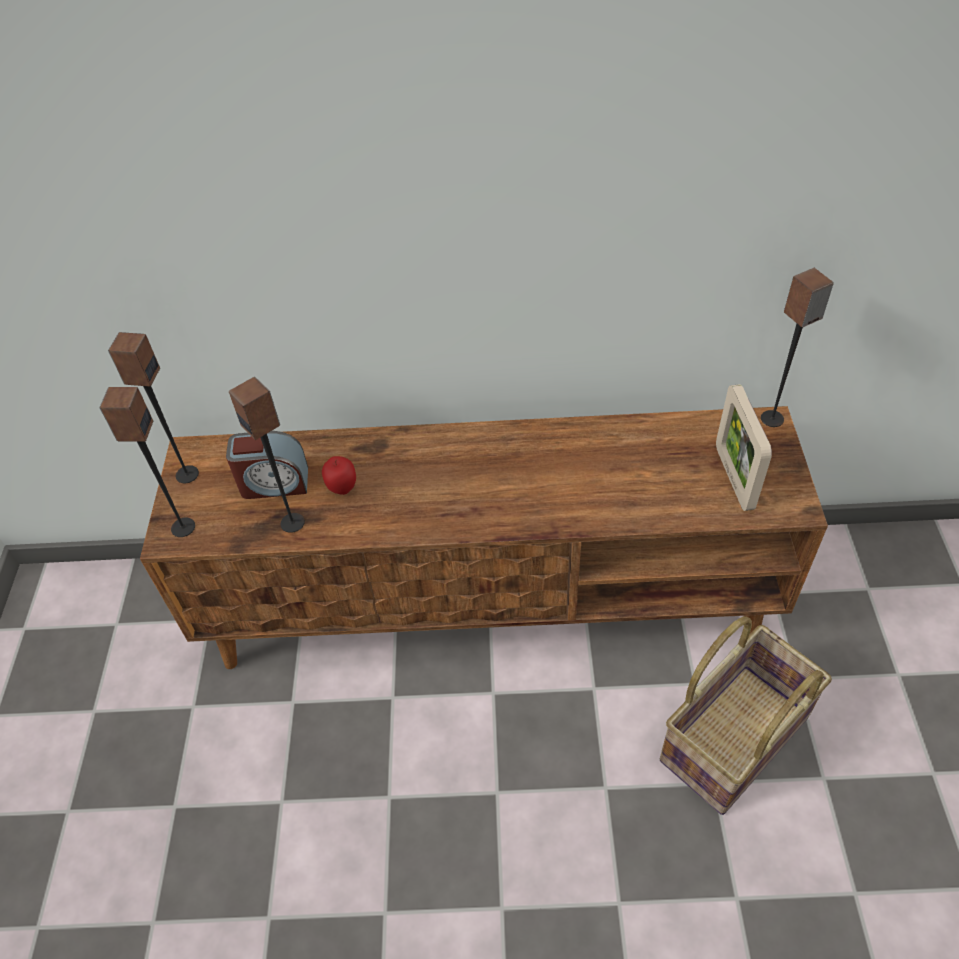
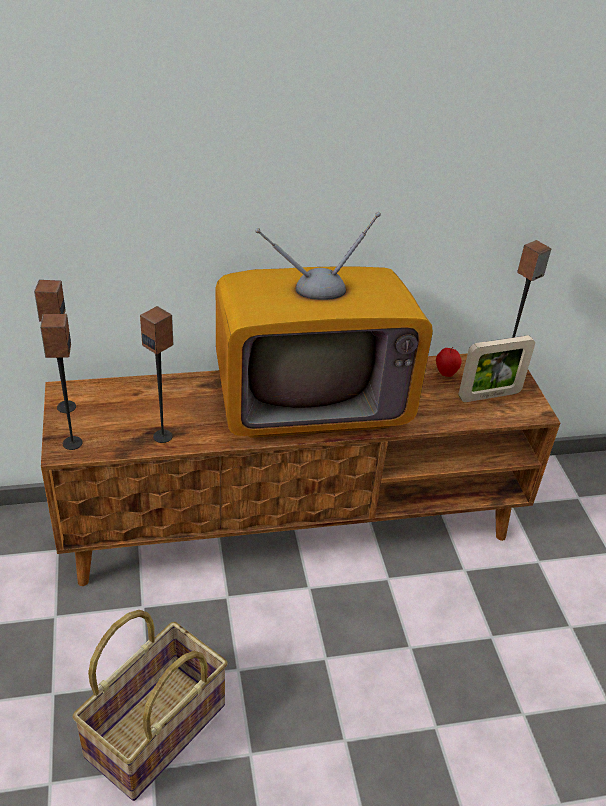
camera: 15 degrees left, 10 degrees down
(274, 483) = (141, 410): alarm clock -> none
(342, 488) = (197, 412): apple -> apple (445, 373)
(490, 474) = (311, 399): none -> television
(732, 736) = (499, 603): basket -> basket (155, 728)
(733, 478) = (489, 395): picture frame -> picture frame turned 90 degrees counterclockwise

